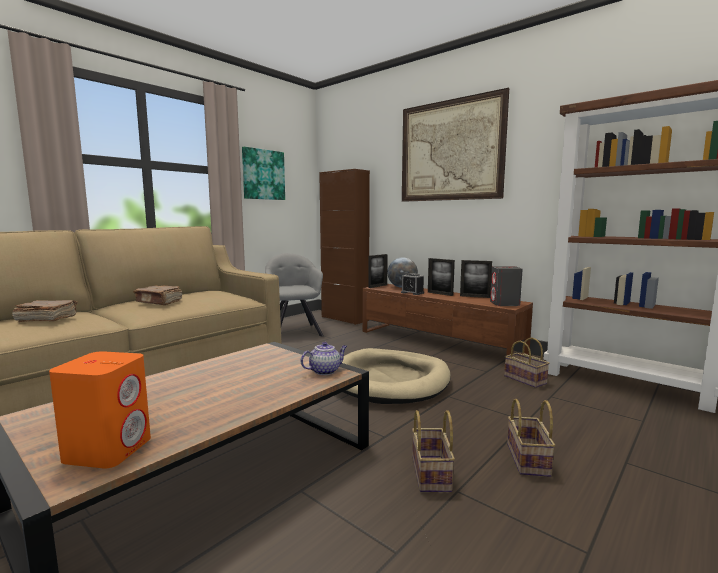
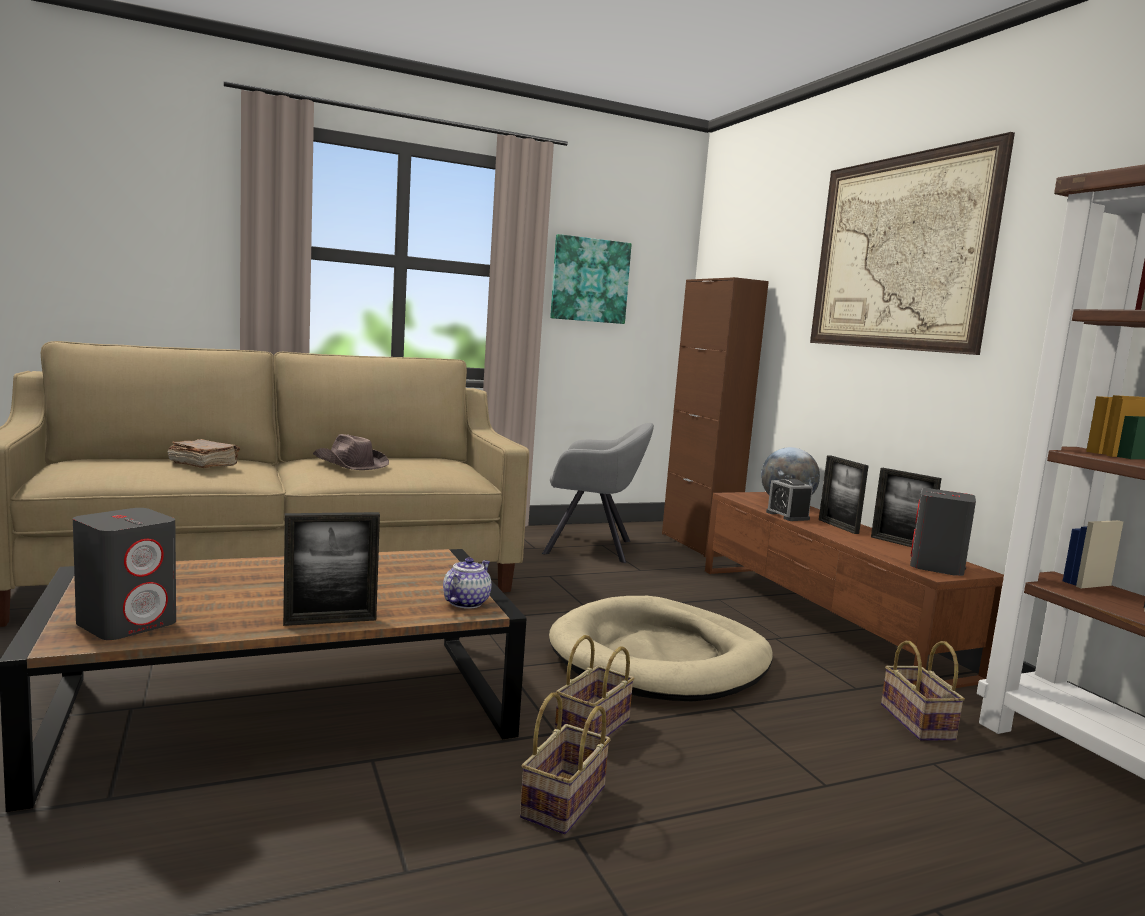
camera: 25 degrees right, 0 degrees up
(109, 449) = (128, 623): orange speaker -> grey speaker
(159, 302) = (350, 464): brown book -> brown hat
(294, 331) = (592, 547): grey armchair -> grey armchair turned 90 degrees clockwise
(325, 371) = (466, 602): teapot -> teapot turned 60 degrees counterclockwise
(378, 286) = (744, 494): picture frame -> picture frame (330, 621)
(529, 460) = (747, 841): basket -> basket (593, 729)

